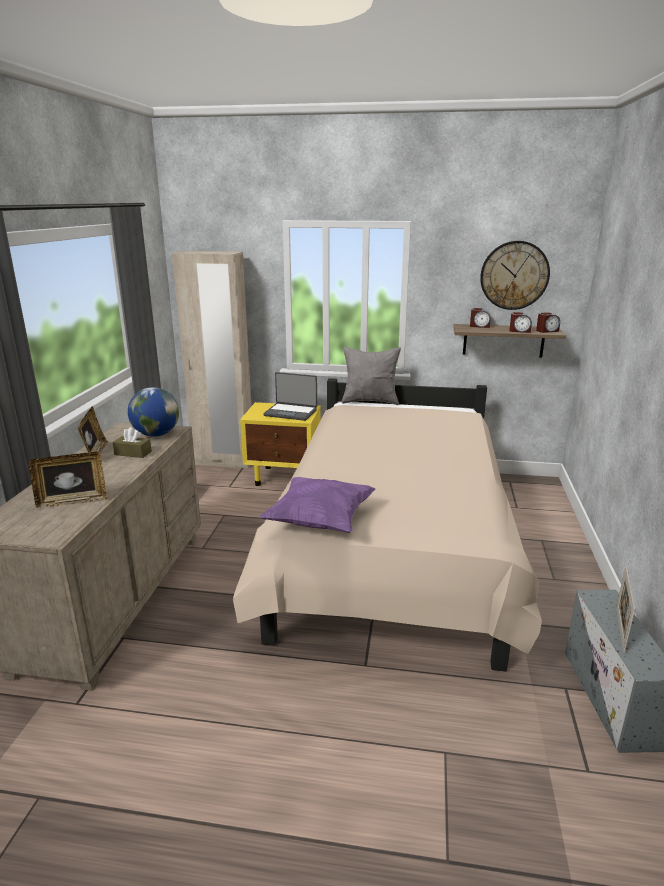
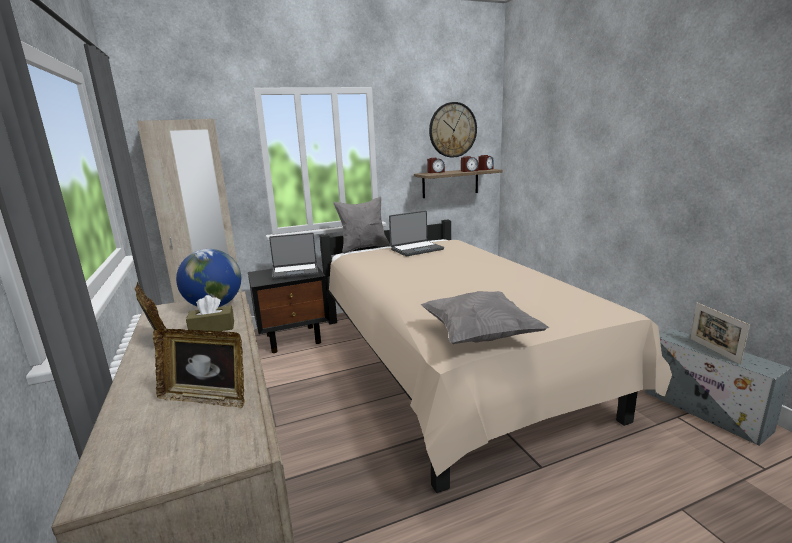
camera: 30 degrees left, 5 degrees down
(72, 501) = (206, 398): picture frame -> picture frame turned 60 degrees clockwise
(284, 477) = (294, 338): yellow nightstand -> black nightstand
(320, 521) = (479, 336): purple pillow -> grey pillow
(412, 416) = (416, 249): none -> laptop

